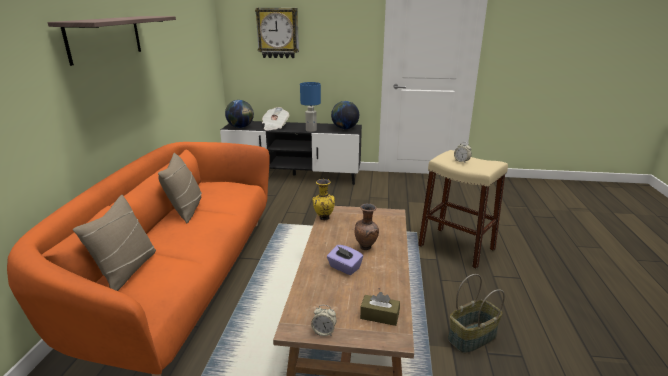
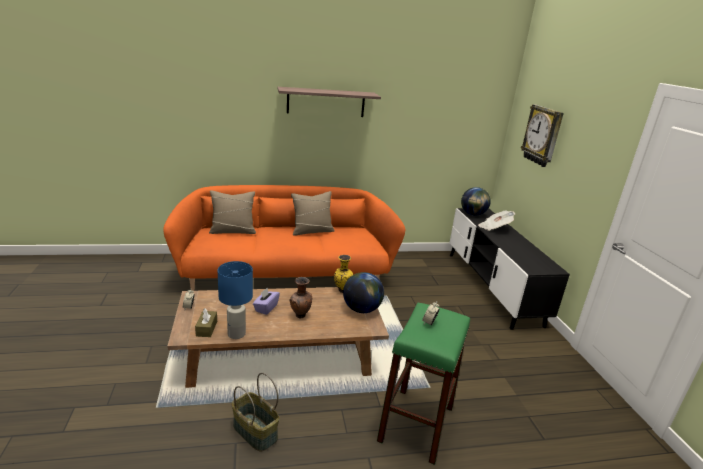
camera: 70 degrees right, 0 degrees up
(311, 130) = (506, 247): blue table lamp -> blue table lamp (236, 334)
(344, 128) = (538, 264): globe -> globe (361, 309)
(456, 247) = (416, 424): beige stool -> green stool

